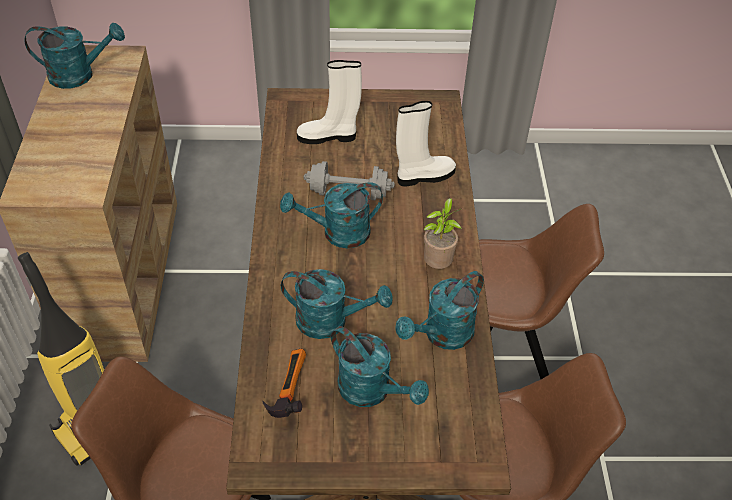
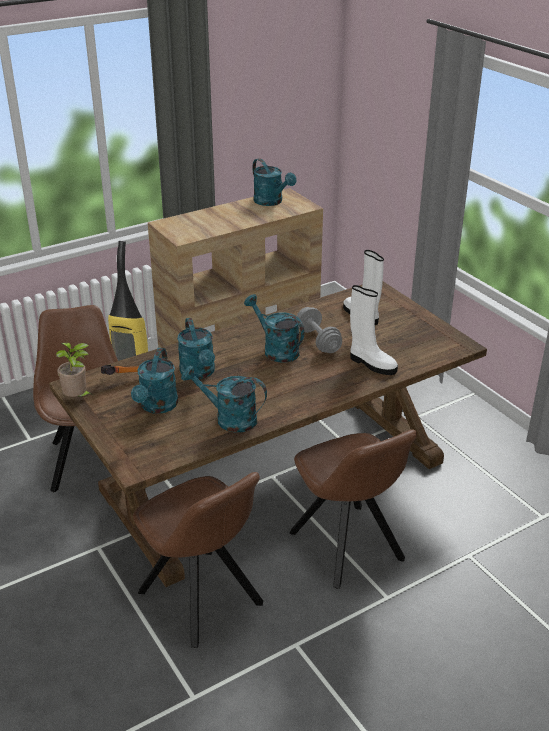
camera: 60 degrees right, 15 degrees down
(438, 264) = (292, 397): potted plant -> potted plant (77, 398)

